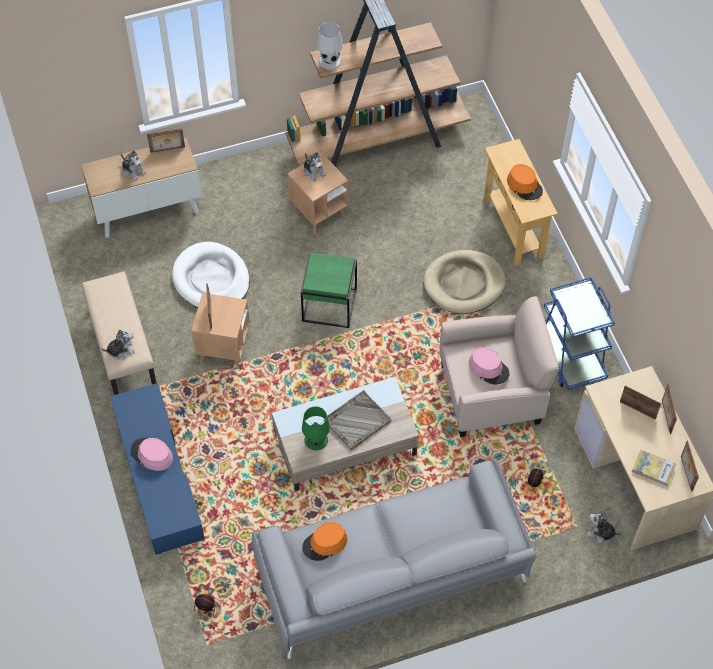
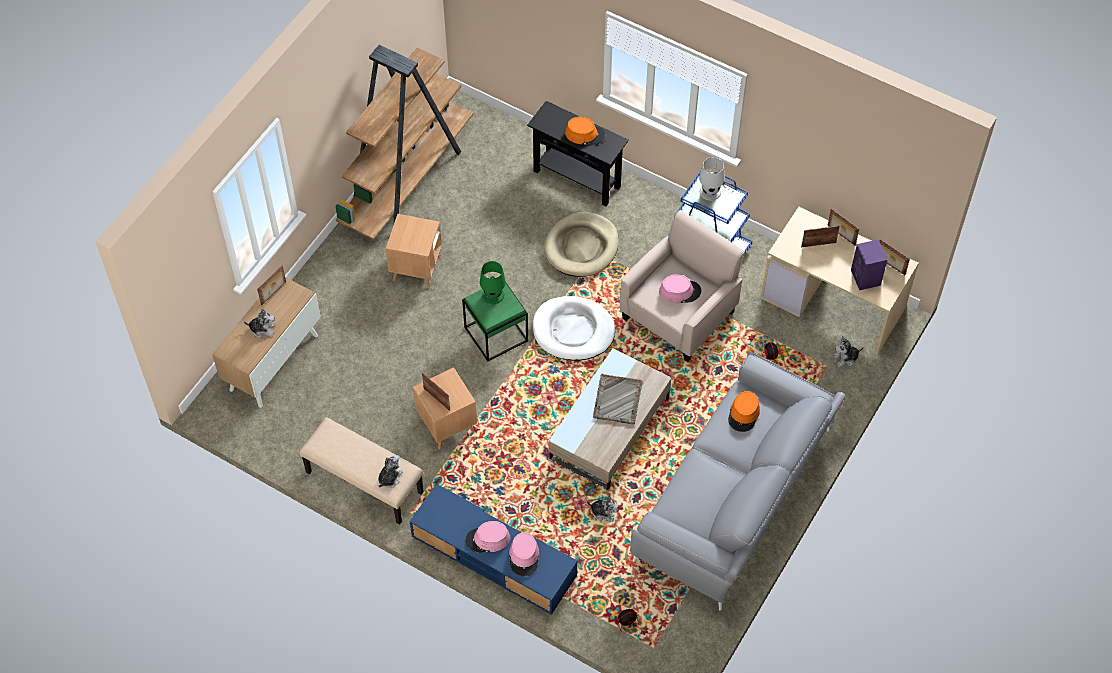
camera: 40 degrees left, 0 degrees up
(165, 489) = (524, 556): none -> pink hat
(211, 279) = (383, 380): white dog bed -> white dog bed (573, 331)
(314, 171) = (405, 232): plush toy -> plush toy (603, 512)
(316, 439) = (601, 435): green table lamp -> green table lamp (493, 294)
(325, 543) = (688, 501): orange hat -> orange hat (744, 414)
(330, 61) = (369, 129): white table lamp -> white table lamp (710, 192)
(513, 228) = (577, 179): beige console table -> black console table
(653, 469) = (866, 278): book -> purple speaker

